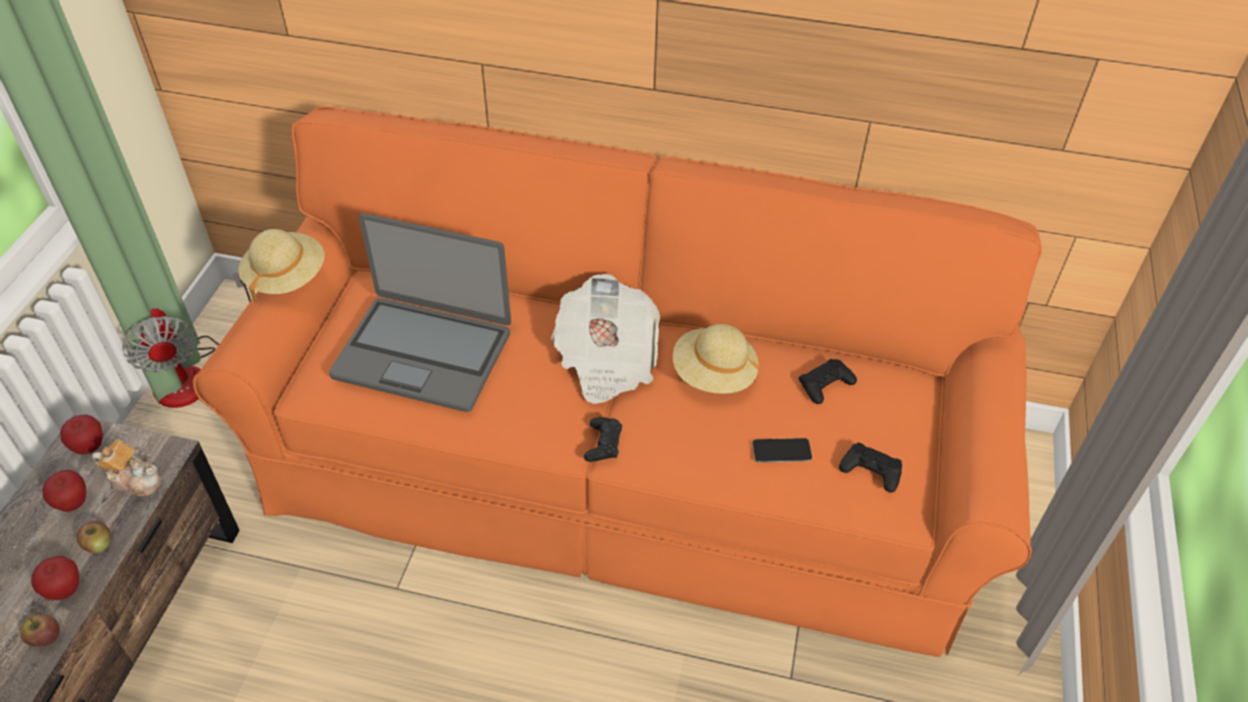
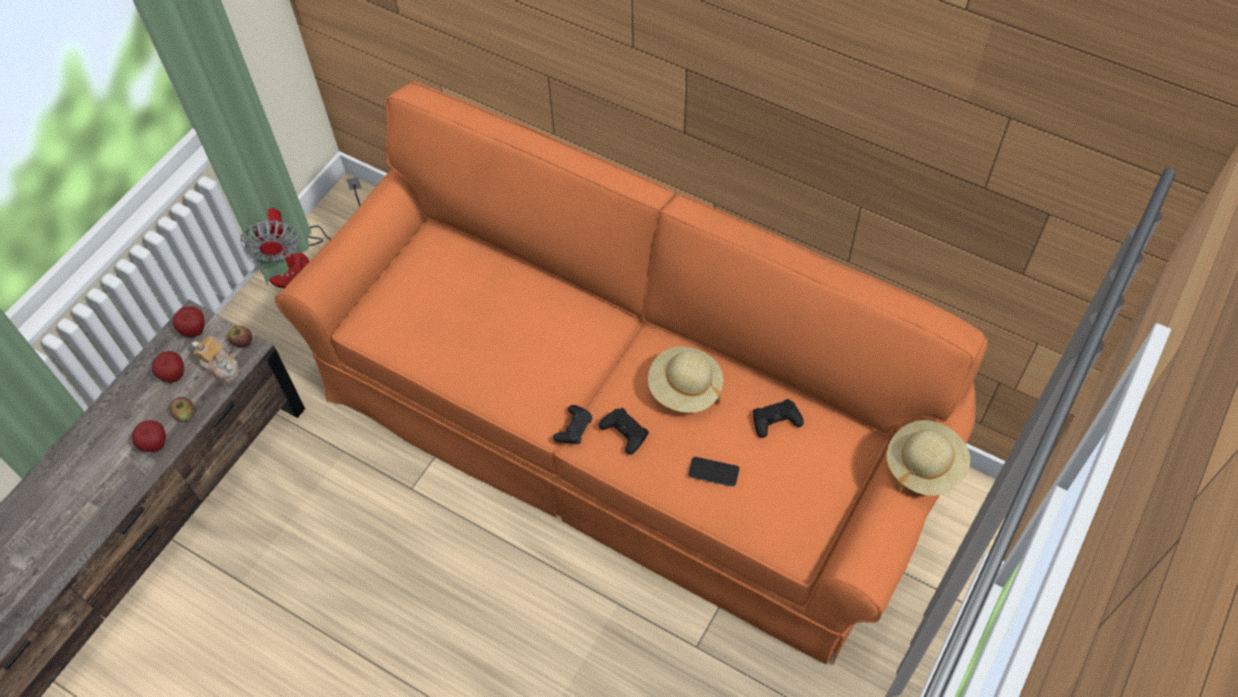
camera: 20 degrees right, 10 degrees up
(45, 638) = (136, 478): apple -> apple (242, 342)
(286, 277) = (364, 222): beige hat -> beige hat (924, 466)
(424, 353) = (457, 313): laptop -> none
(606, 360) = (602, 353): newspaper -> none
(871, 470) = (780, 508): black game controller -> black game controller (624, 432)

